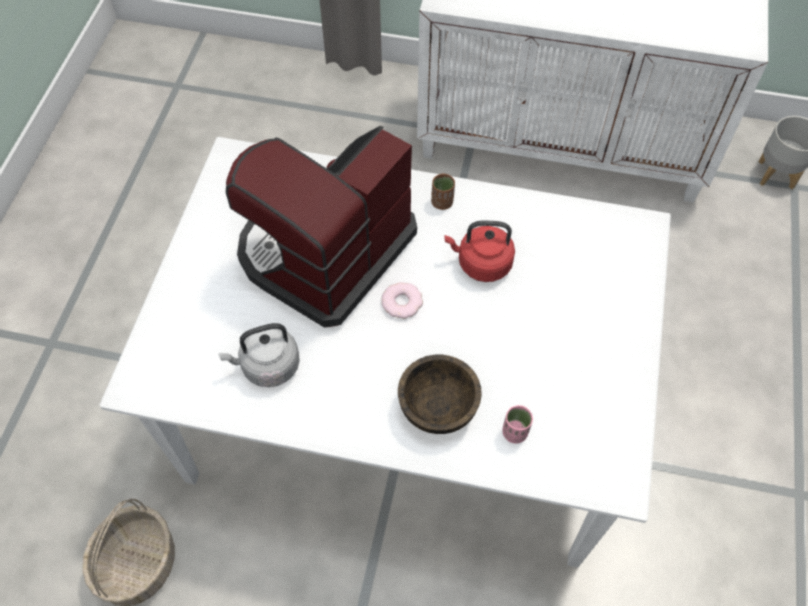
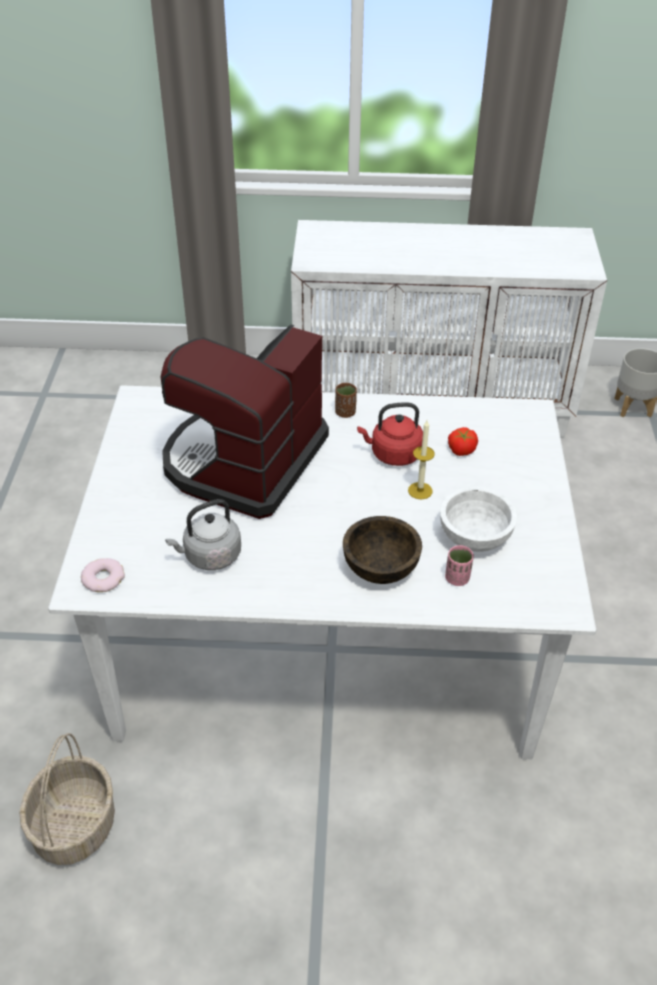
camera: 10 degrees left, 15 degrees down
(402, 302) = (326, 492): donut -> donut (103, 578)
(500, 314) = (420, 490): none -> candle
(544, 383) = (474, 537): none -> white bowl
(555, 267) = (461, 449): none -> tomato

